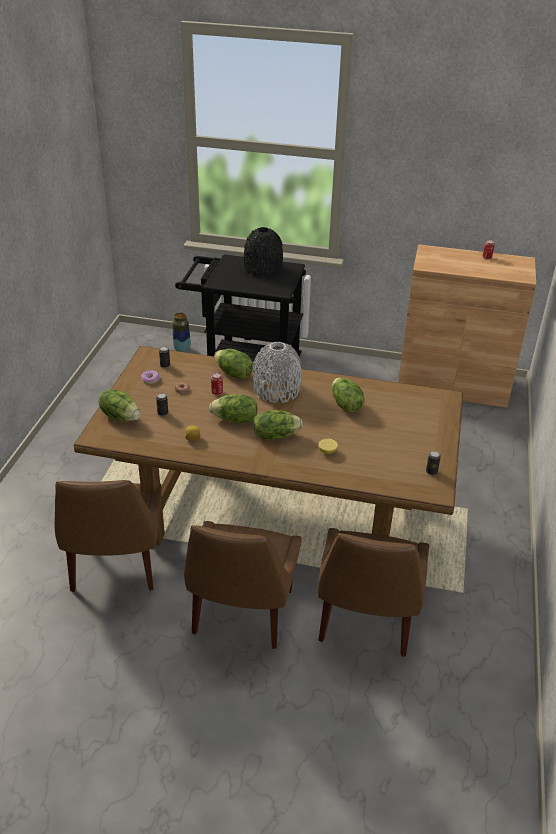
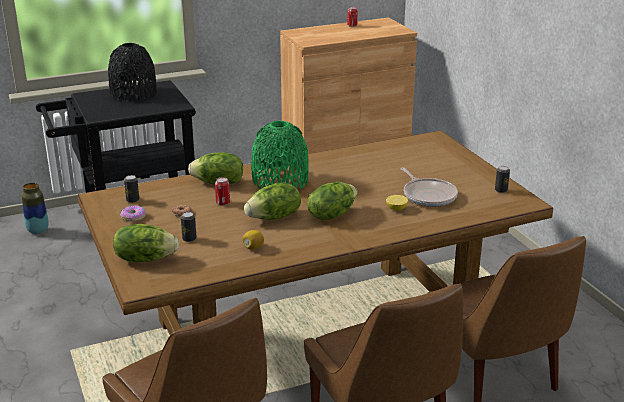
camera: 35 degrees left, 10 degrees down
(276, 390) = (280, 181): grey vase -> green vase
(345, 405) = (360, 171): lettuce -> none
(367, 450) = (428, 195): none -> frying pan

